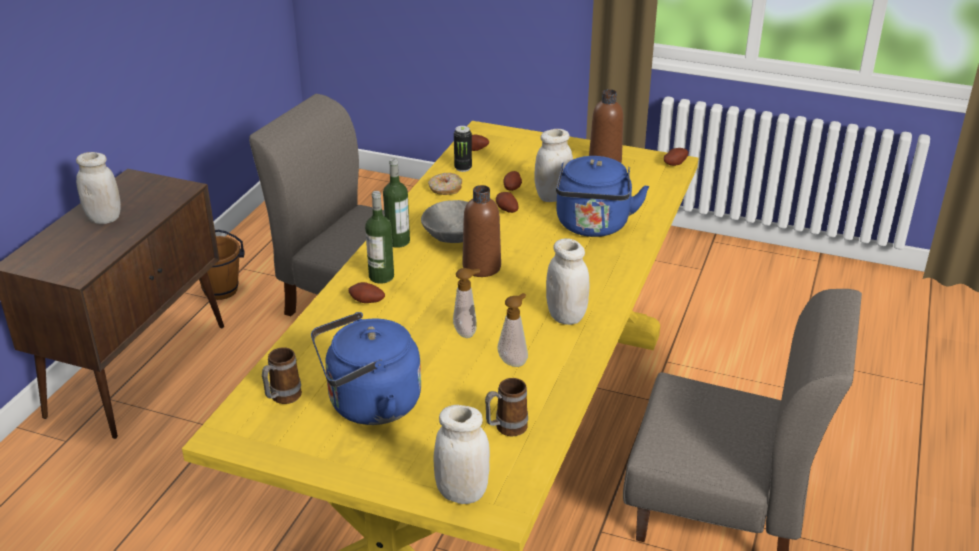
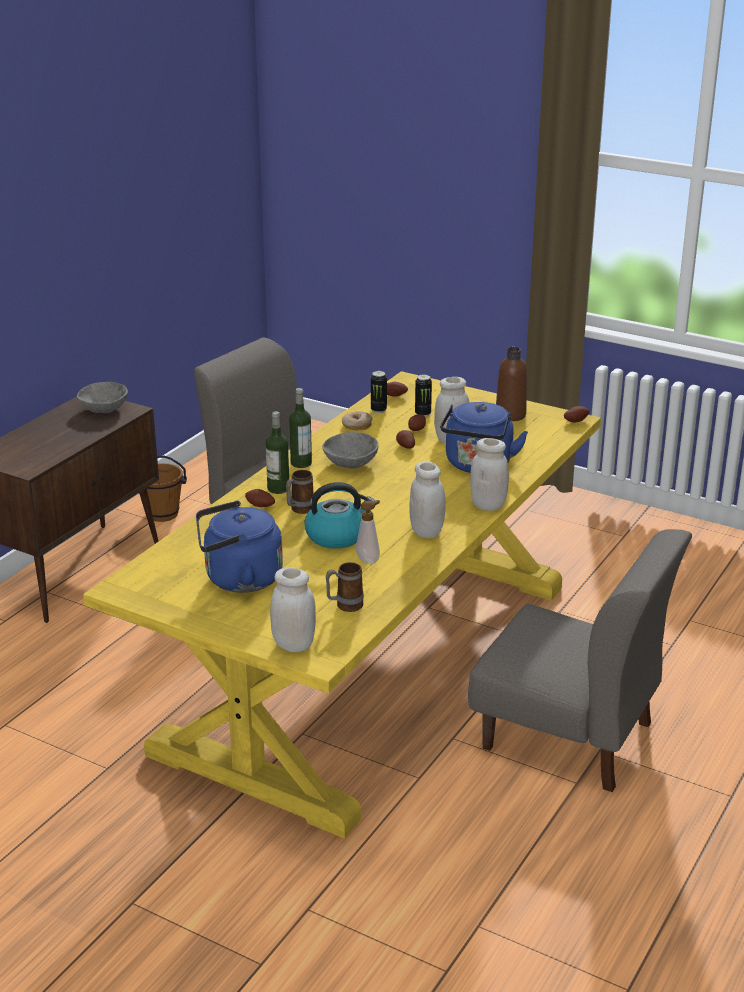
camera: 10 degrees right, 5 degrees down
(104, 218) = (59, 428): white jar -> white jar (488, 505)
(152, 189) = (104, 409): none -> grey bowl
(282, 399) = (170, 568): mug -> mug (299, 510)
(467, 332) = (337, 536): soap dispenser -> kettle
(481, 267) = (367, 489): brown bottle -> none
(512, 169) = (423, 414): none -> can

